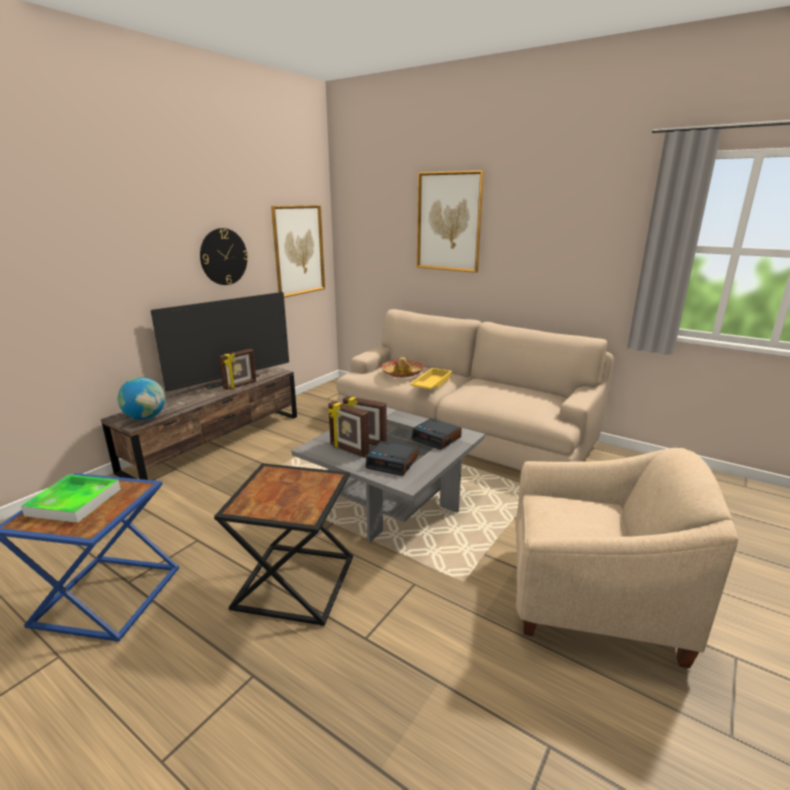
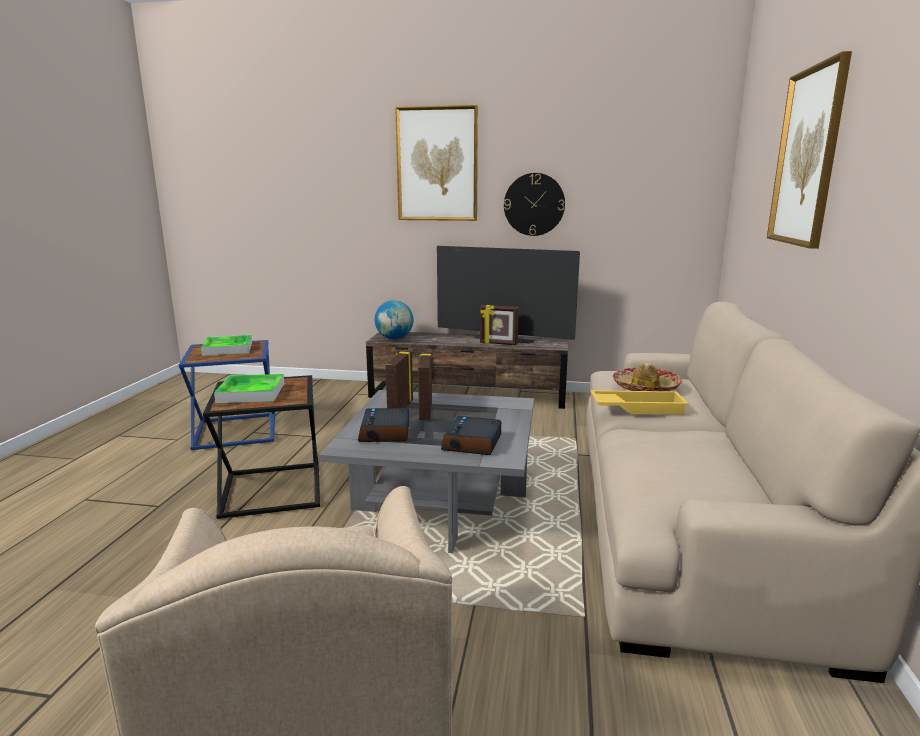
camera: 65 degrees right, 5 degrees down
(283, 498) = (251, 393): none -> tray
(298, 250) = (654, 207): picture -> picture (437, 164)

